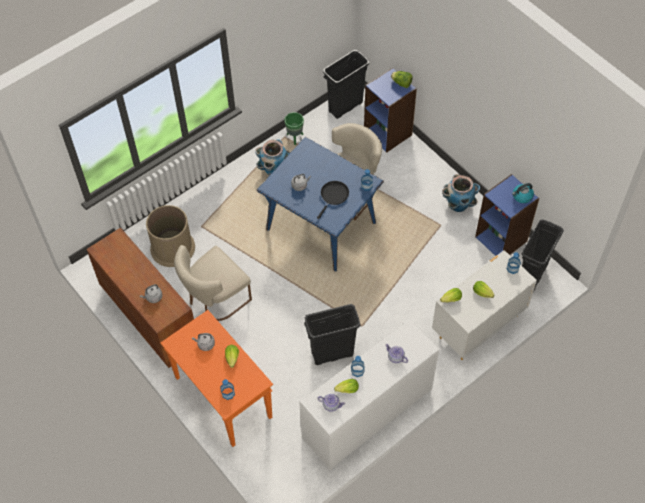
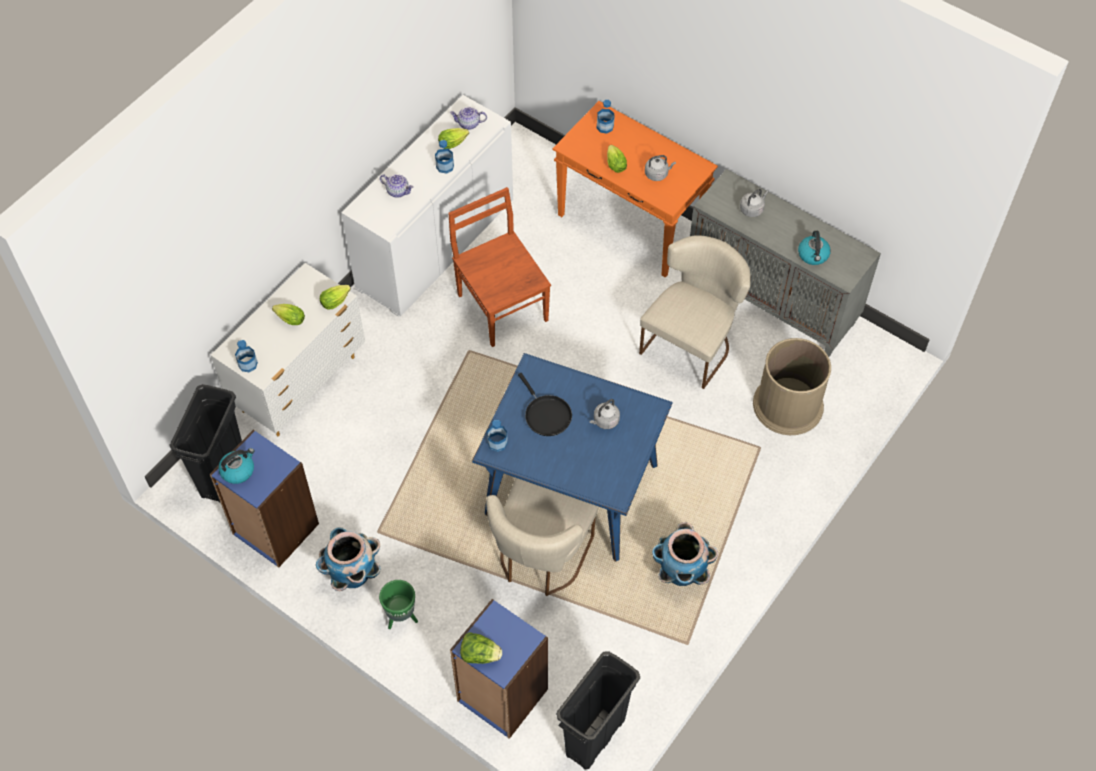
camera: 165 degrees right, 0 degrees up
(129, 256) = (813, 255): none -> kettle
(149, 318) = (772, 299): brown cabinet -> grey cabinet
(295, 138) = (667, 646): green planter -> green planter (401, 617)
(332, 354) = (501, 305): black trash can -> brown chair
(333, 196) = (546, 414): black frying pan -> black frying pan turned 45 degrees counterclockwise

